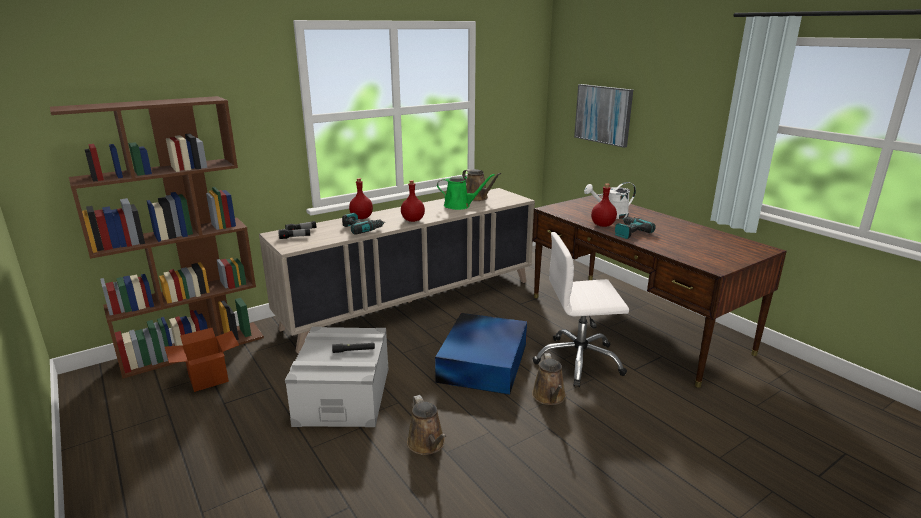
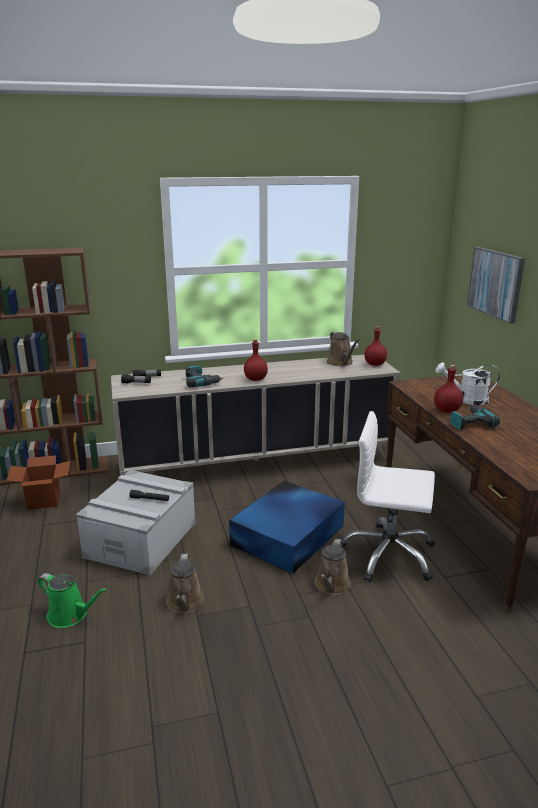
camera: 20 degrees right, 0 degrees up
(361, 217) = (210, 370): red bottle -> red bottle (374, 364)
(460, 206) = (315, 369): green watering can -> green watering can (70, 615)

